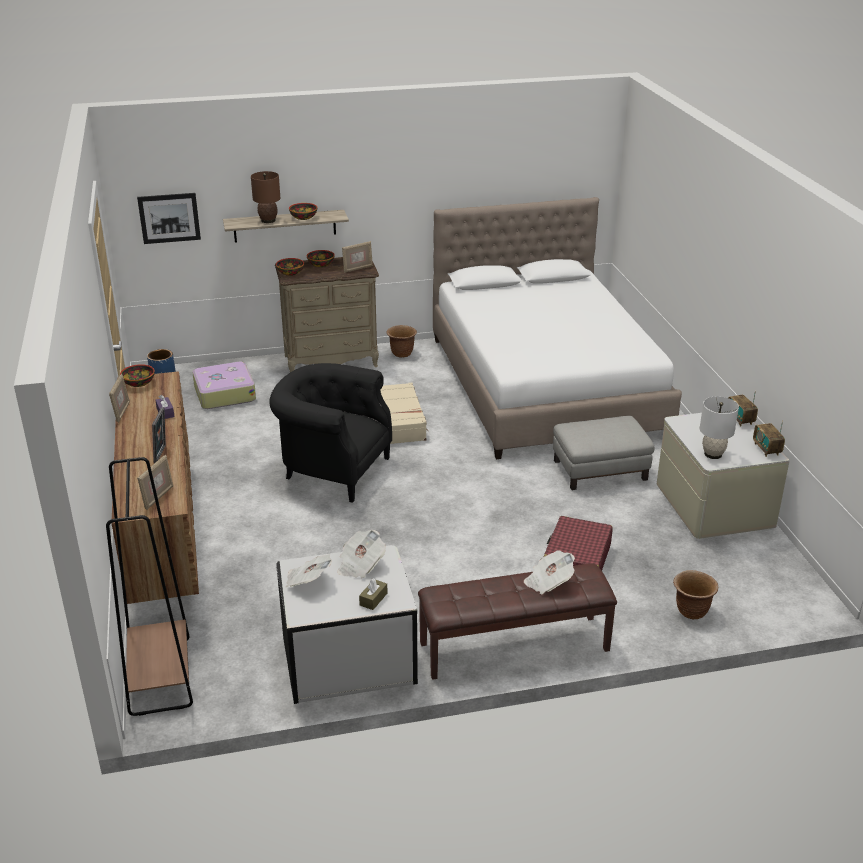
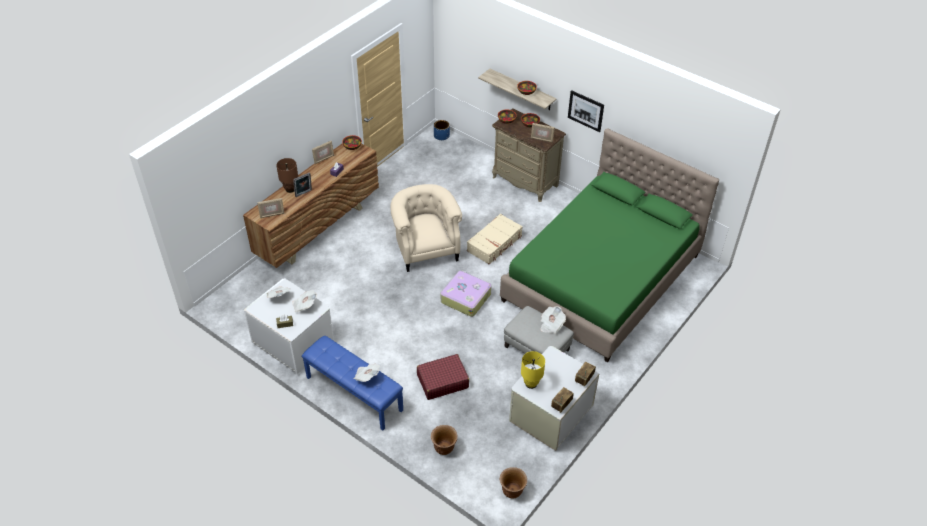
camera: 50 degrees right, 15 degrees up
(160, 677) = (234, 292): clothes rack -> none
(169, 218) = (463, 53): picture -> picture (585, 111)
(224, 393) = (449, 167): suitcase -> suitcase (465, 297)
(268, 220) = (506, 83): brown table lamp -> brown table lamp (290, 189)
(332, 470) = (425, 248): black armchair -> beige armchair
(348, 662) = (293, 343): black nightstand -> white nightstand
(401, 353) = (565, 202): brown planter -> brown planter (512, 491)
(514, 647) = (353, 394): brown bench -> blue bench
(545, 385) = (602, 278): white bed -> green bed
(609, 420) = (551, 325): none -> newspaper
(713, 454) = (531, 384): white table lamp -> yellow table lamp

